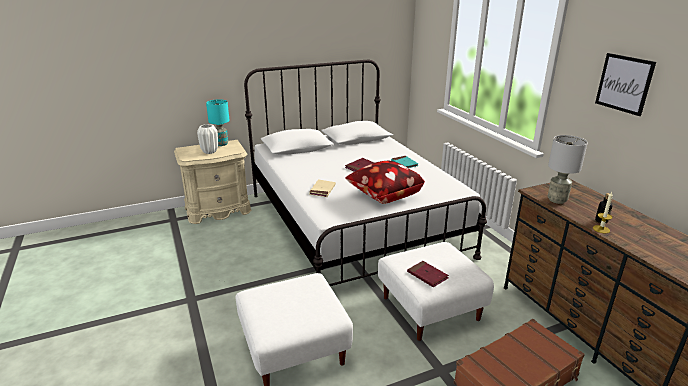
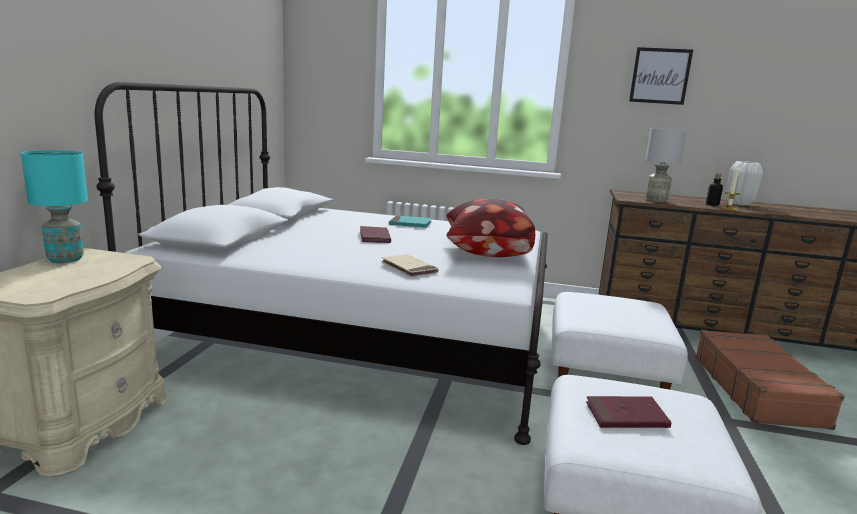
camera: 55 degrees left, 10 degrees down
(210, 151) = (72, 274): white vase -> white vase (739, 203)
(427, 275) = (635, 321): red book -> red book (626, 416)

